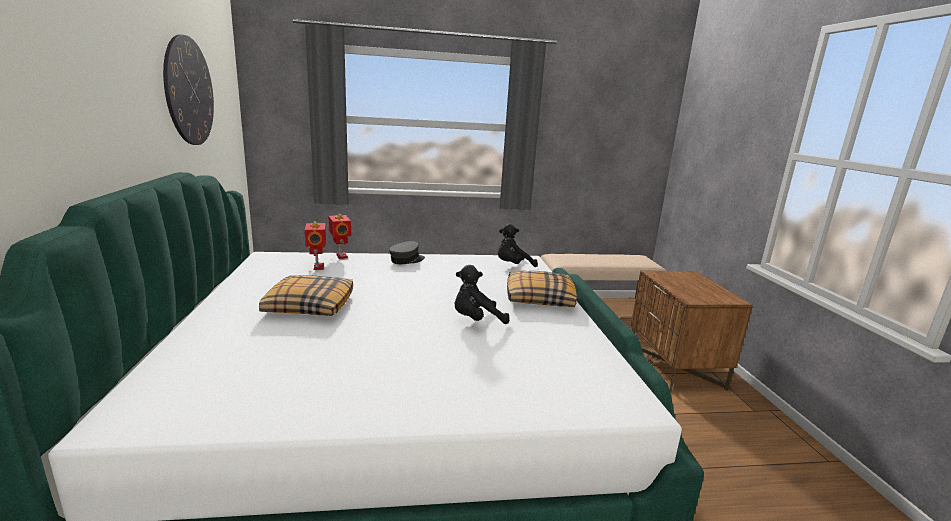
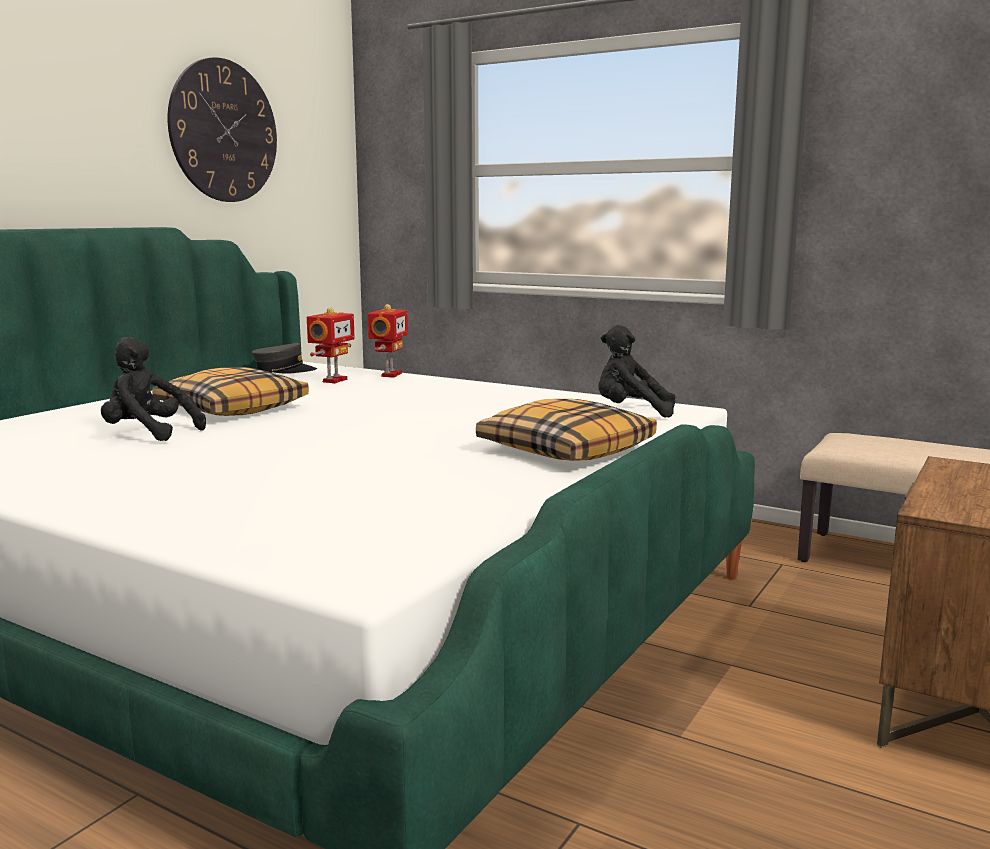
camera: 40 degrees right, 5 degrees down
(406, 260) = (470, 387): grey cap -> grey cap (284, 370)
(476, 320) = (392, 453): black plush toy -> black plush toy (148, 434)

